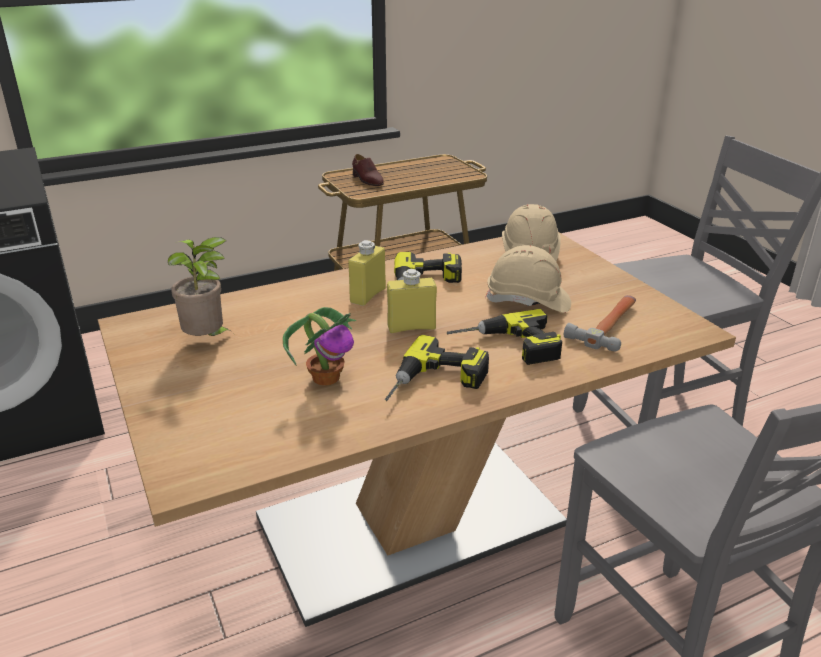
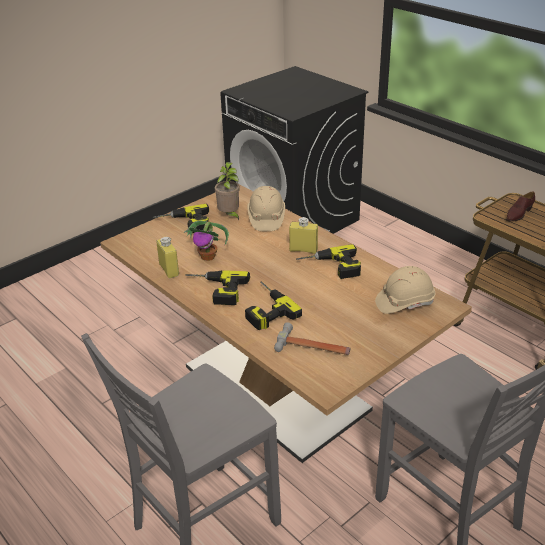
camera: 75 degrees right, 5 degrees up
(189, 391) = (184, 224): none -> power drill
(411, 327) = (272, 272): yellow bottle -> yellow bottle (169, 270)
(528, 301) = (329, 310): beige hard hat -> beige hard hat (266, 219)

